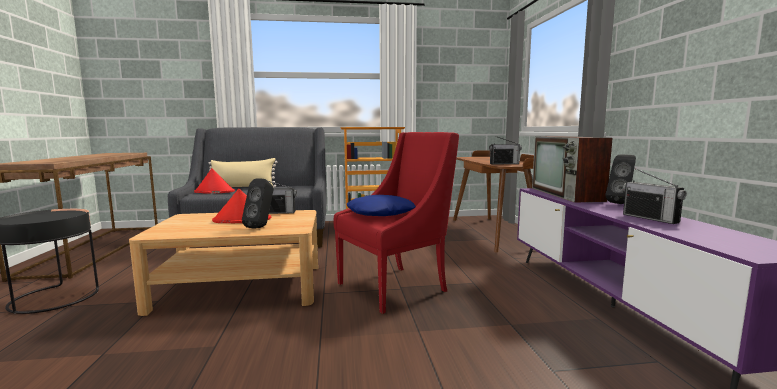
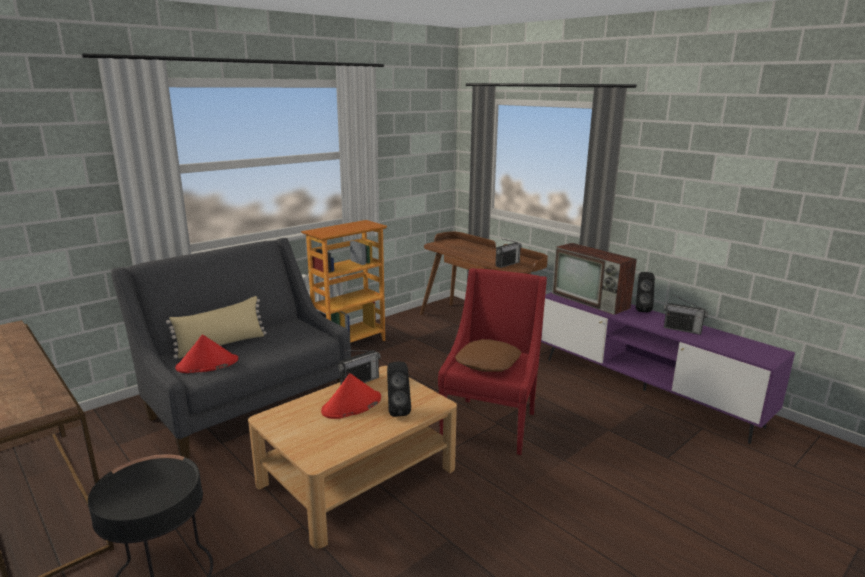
camera: 35 degrees left, 10 degrees up
(380, 213) = (487, 362): blue pillow -> brown pillow

